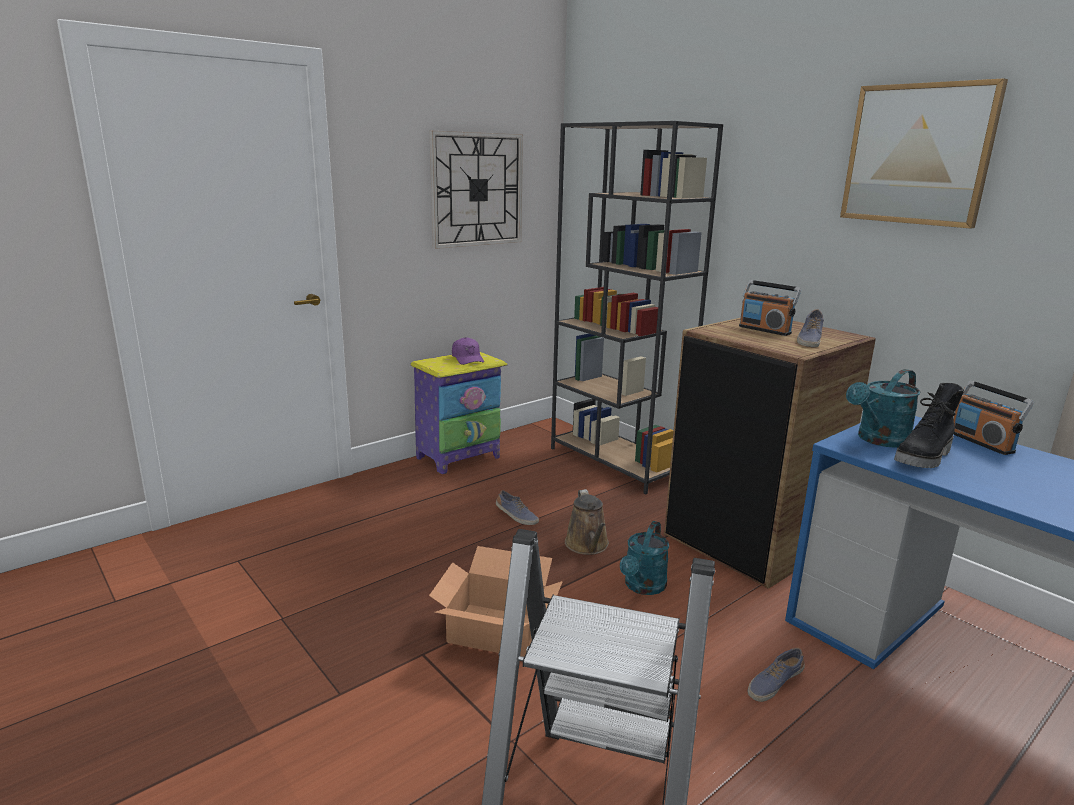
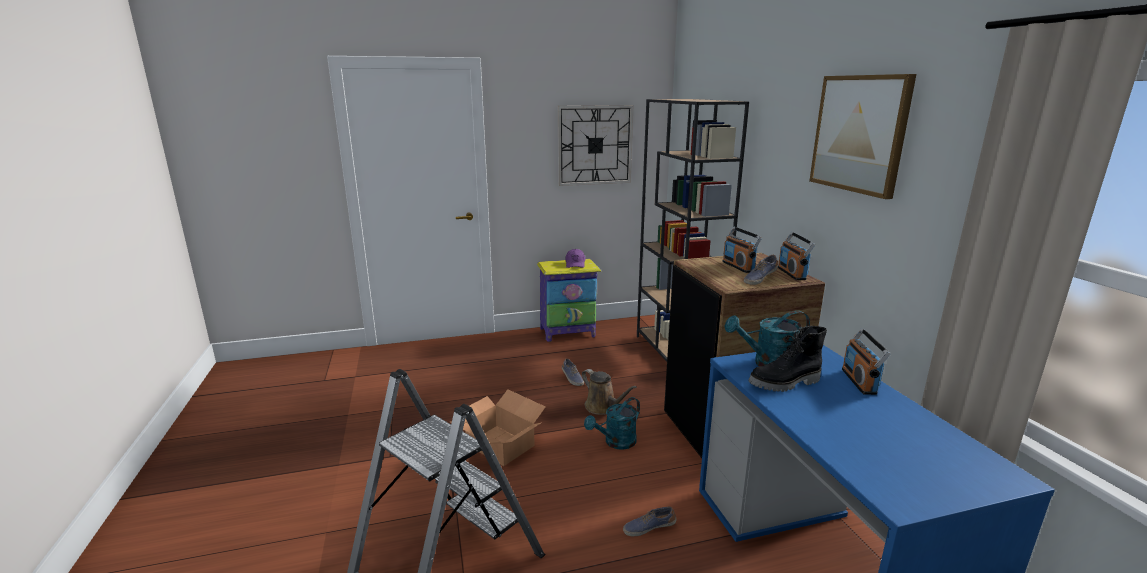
camera: 25 degrees right, 0 degrees up
(588, 545) = (603, 407): brown watering can -> brown watering can turned 60 degrees counterclockwise
(829, 331) = (792, 273): none -> radio

